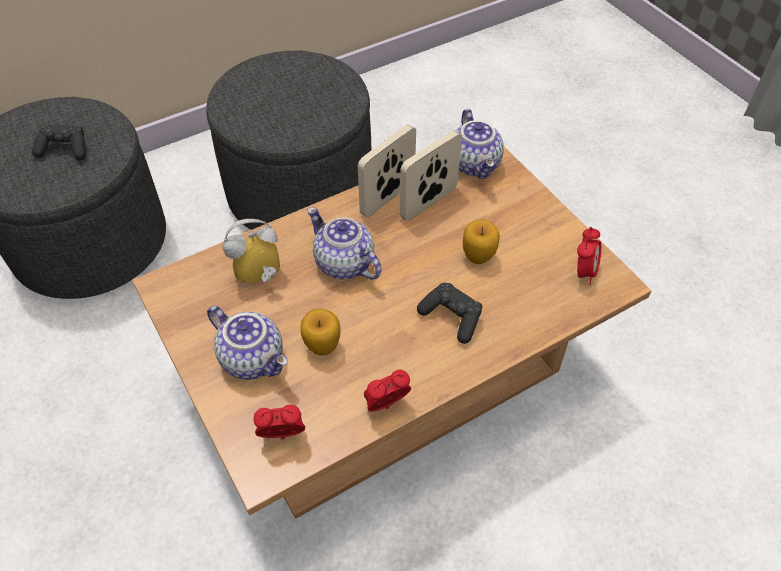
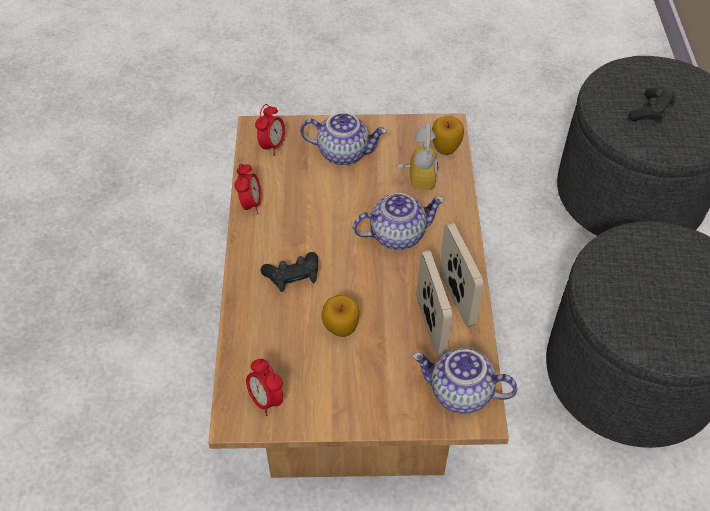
camera: 120 degrees right, 0 degrees up
(254, 358) = (344, 152): teapot -> teapot turned 150 degrees counterclockwise
(322, 346) = (326, 190): apple -> apple (445, 148)

